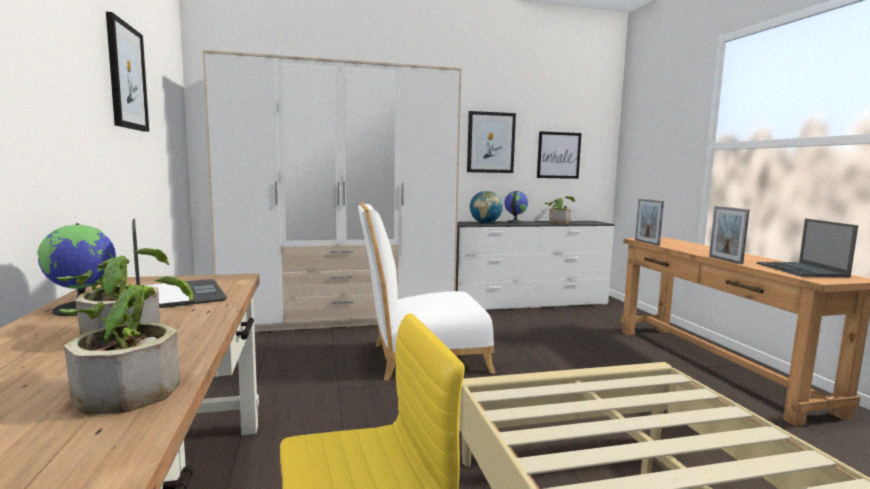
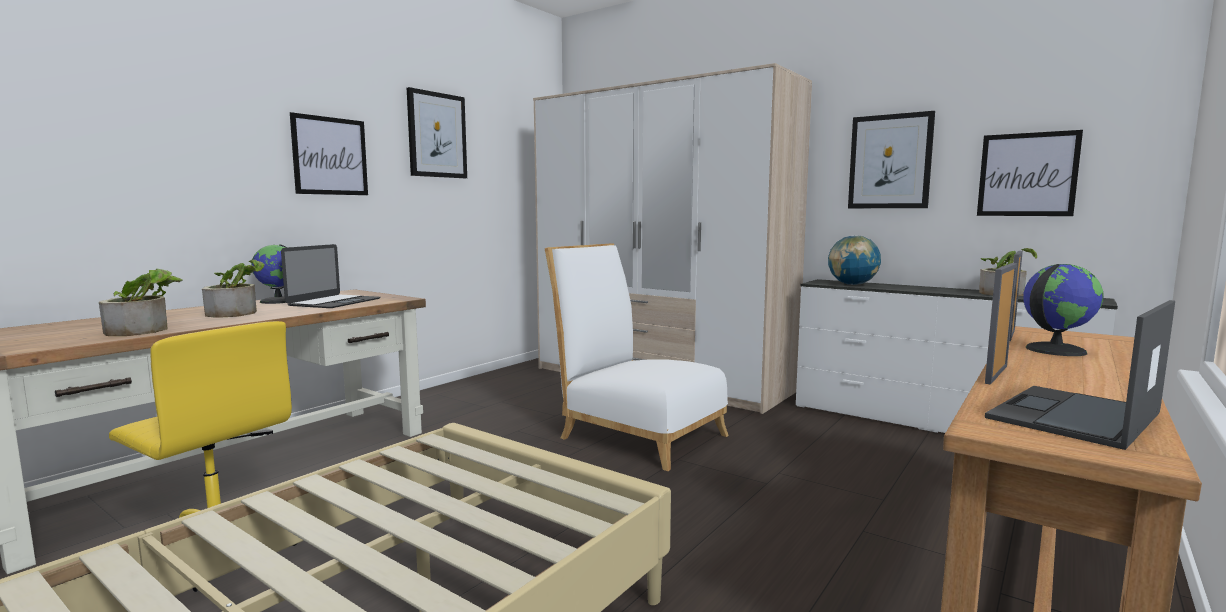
camera: 50 degrees right, 0 degrees up
(59, 92) = (330, 156): none -> picture
(514, 222) = (908, 287): globe -> globe (1054, 350)

